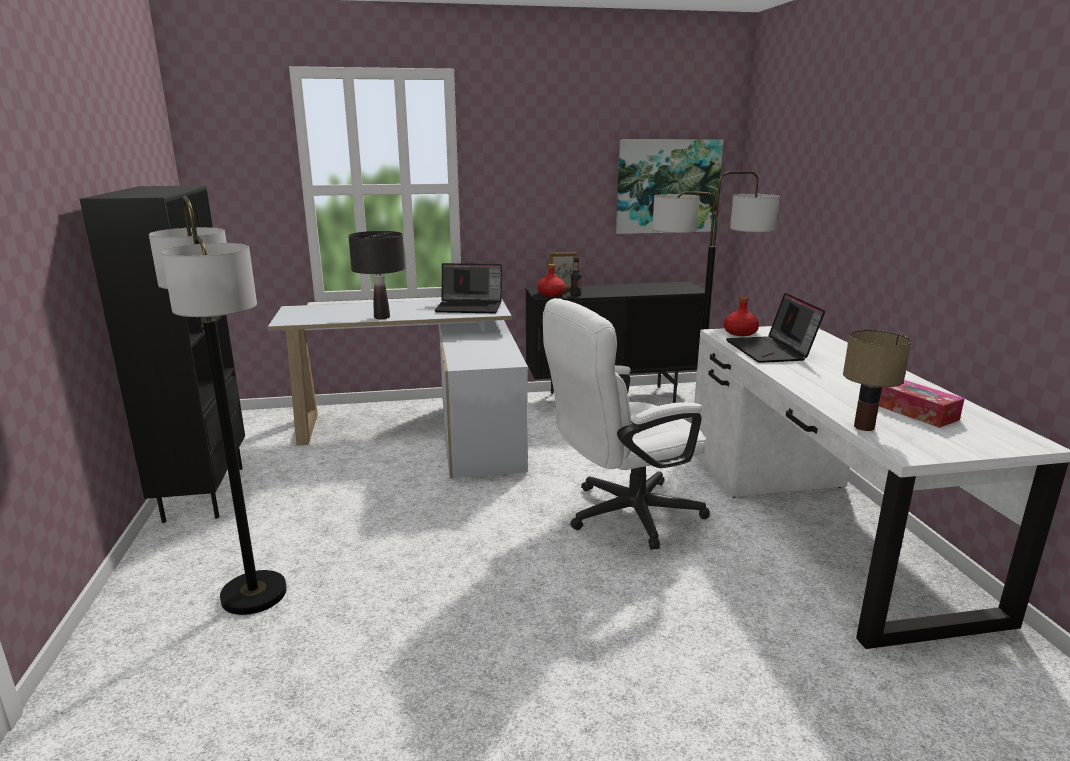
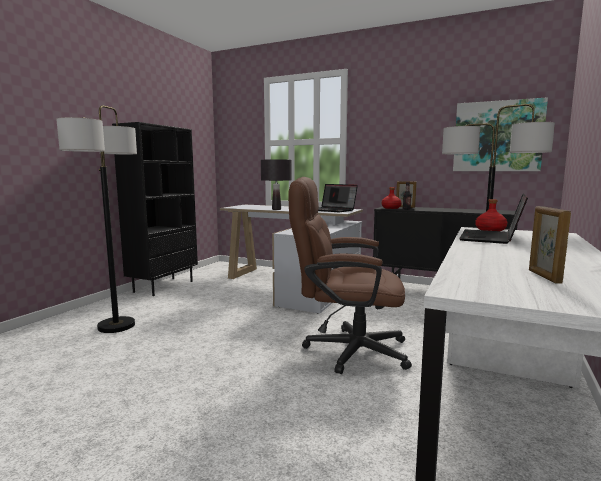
camera: 35 degrees right, 10 degrees down
(622, 515) = (346, 350): white office chair -> brown office chair
(864, 427) = (457, 274): table lamp -> none
(916, 412) = (544, 276): tissue box -> picture frame

